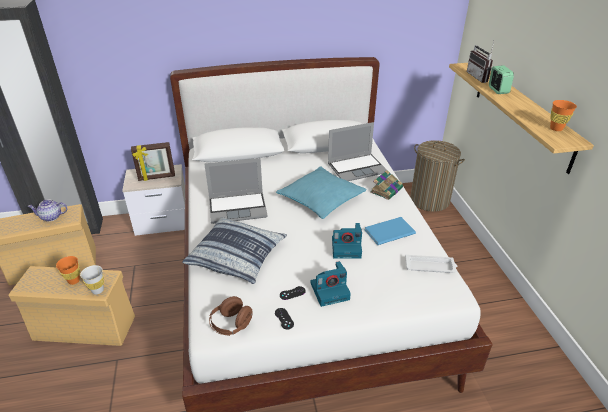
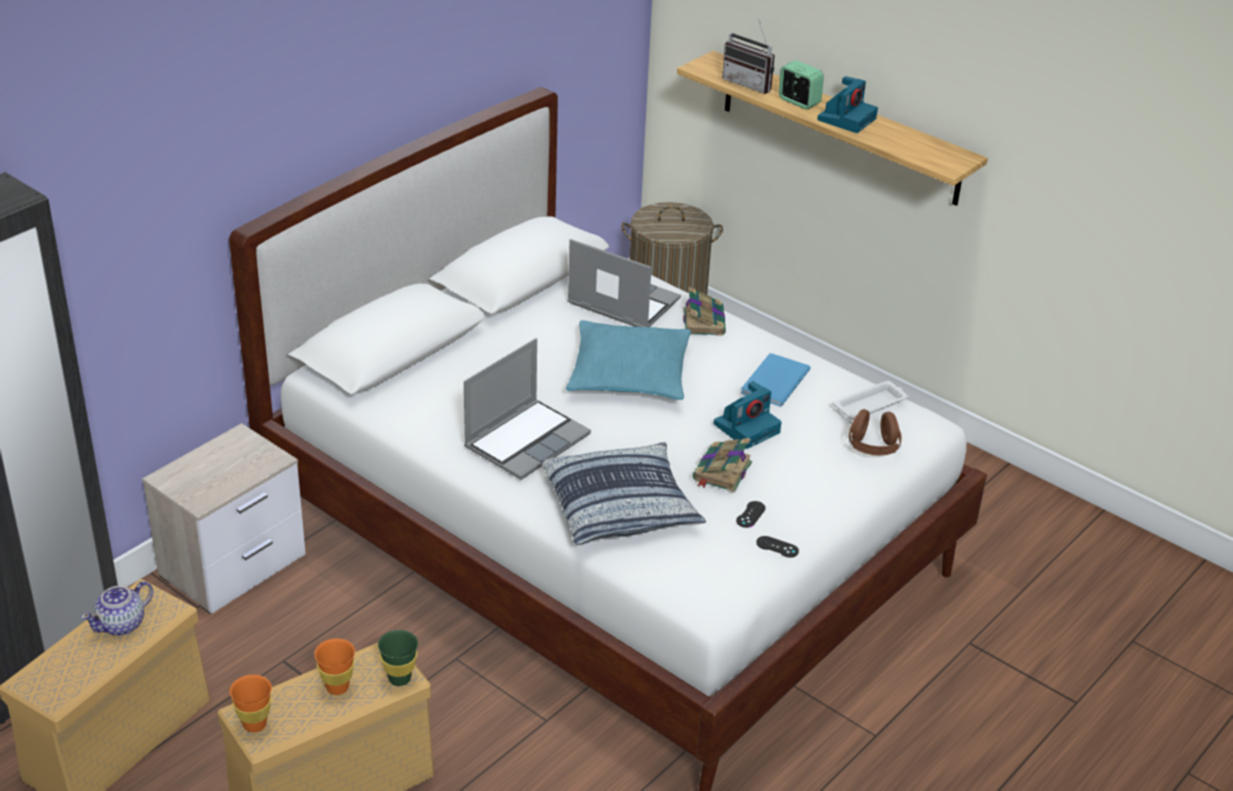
camera: 40 degrees left, 0 degrees up
(97, 290) = (399, 678): white cup -> green cup
(157, 177) = (231, 467): picture frame -> none
(231, 325) = (726, 585): brown headphones -> brown headphones (872, 448)
(304, 263) = (721, 472): none -> book
(330, 290) = (791, 489): camera -> camera (847, 118)
(357, 168) = (621, 302): laptop -> laptop turned 90 degrees counterclockwise
(556, 128) = (928, 146): orange cup -> orange cup (255, 724)

